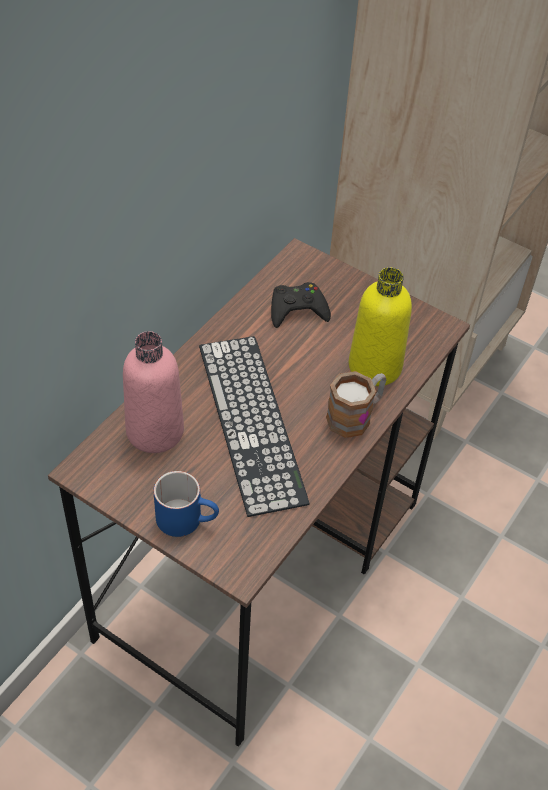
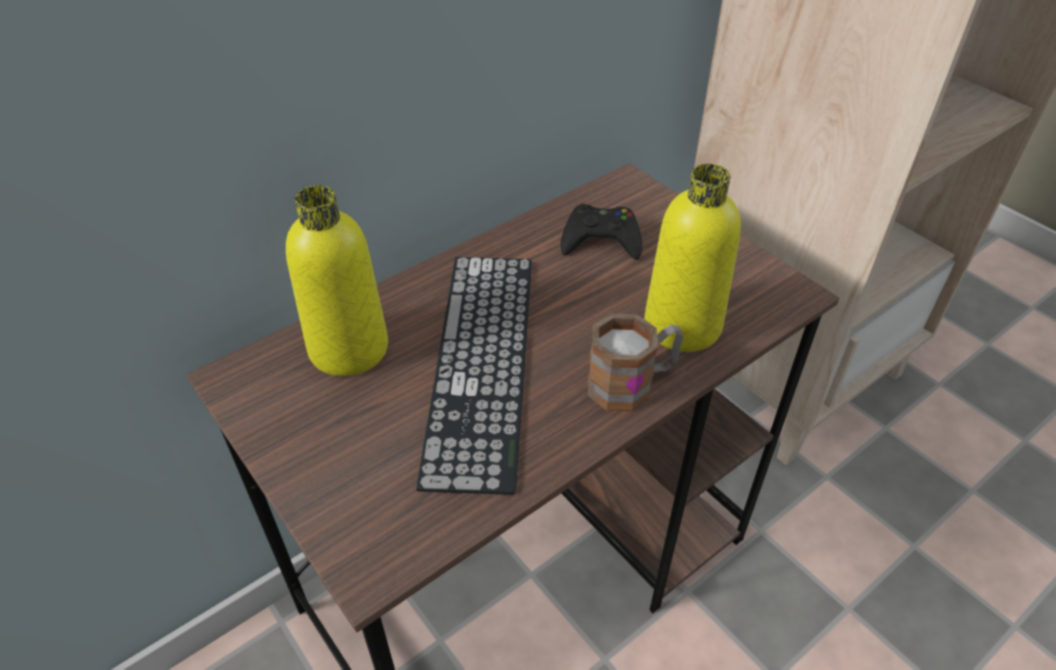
camera: 20 degrees right, 5 degrees down
(155, 431) = (349, 348): pink bottle -> yellow bottle
(187, 519) = (332, 474): blue mug -> none

